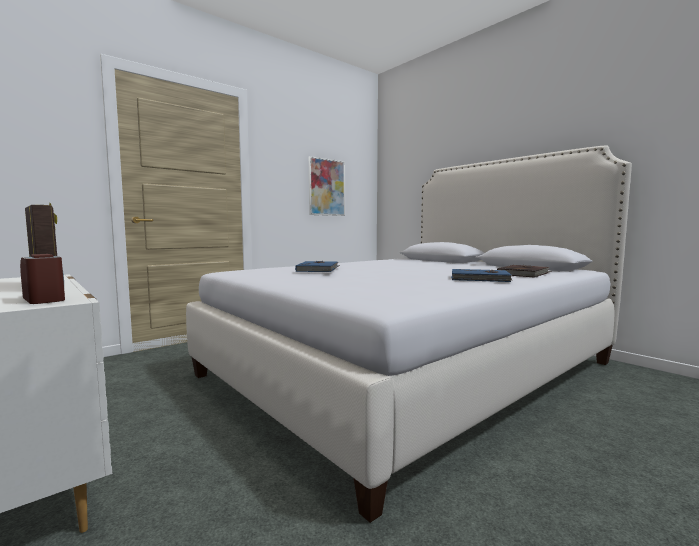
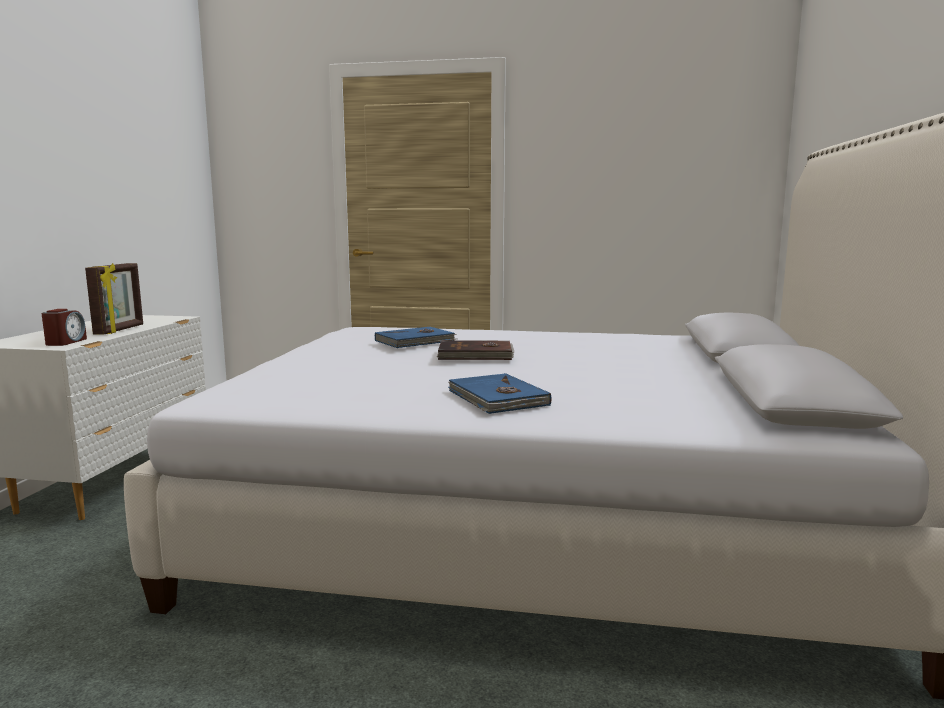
camera: 50 degrees right, 5 degrees up
(326, 187) = (650, 192): picture -> none
(524, 274) = (635, 408): brown book -> brown book (476, 355)

